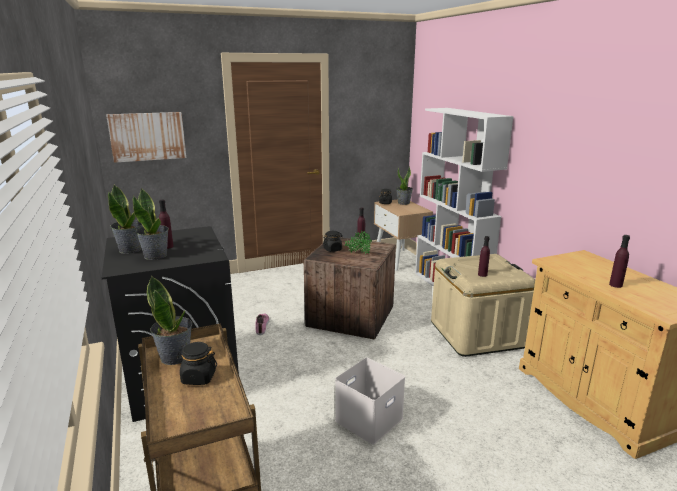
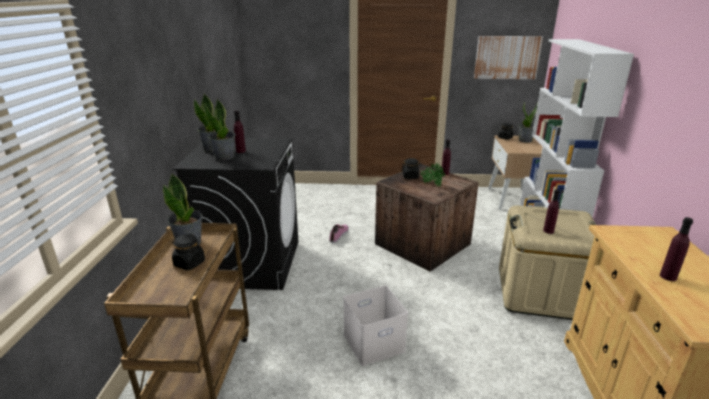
camera: 25 degrees right, 5 degrees up
(147, 136) = (280, 53): picture -> picture (507, 57)

